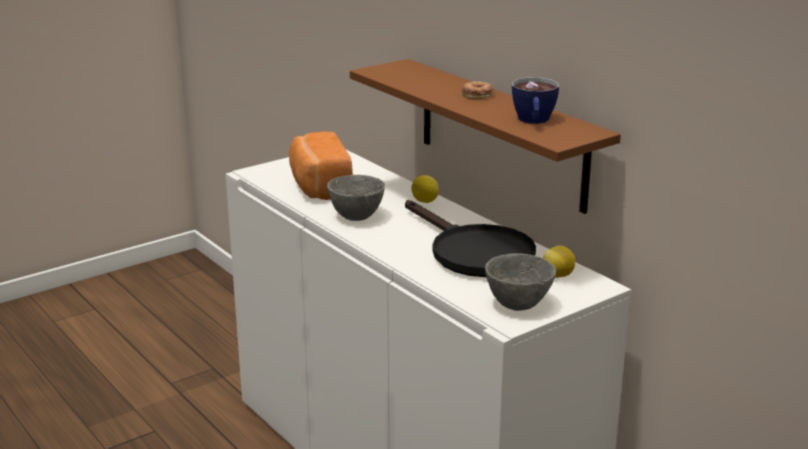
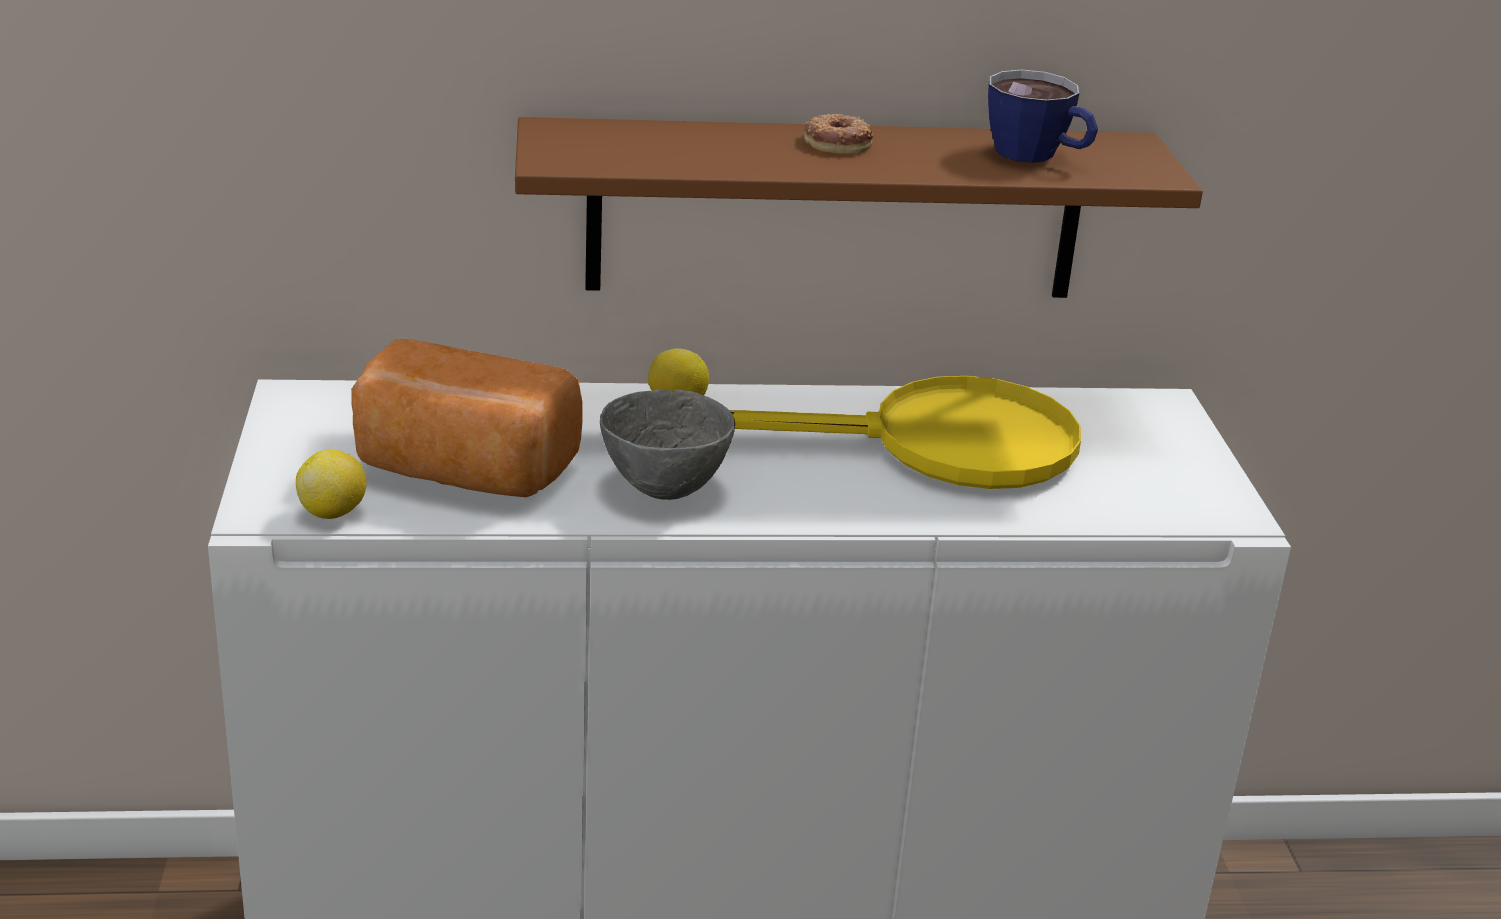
camera: 60 degrees left, 5 degrees up
(473, 252) = (943, 445): black frying pan -> yellow frying pan
(517, 304) = (1175, 485): grey bowl -> none
(558, 276) = (1102, 418): lemon -> lemon (333, 512)

